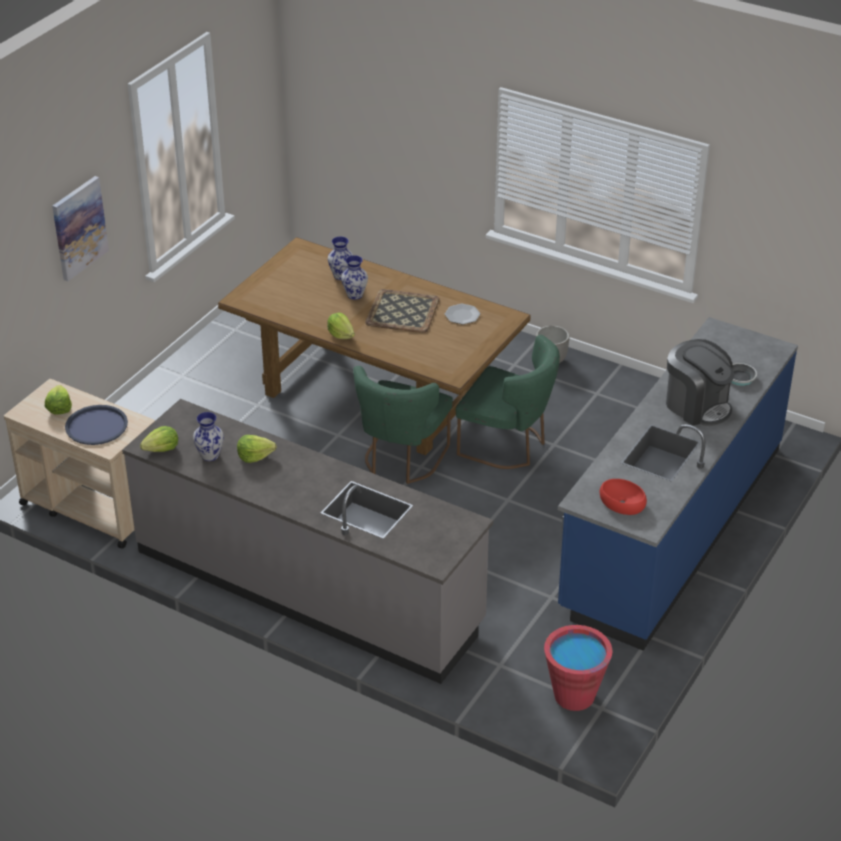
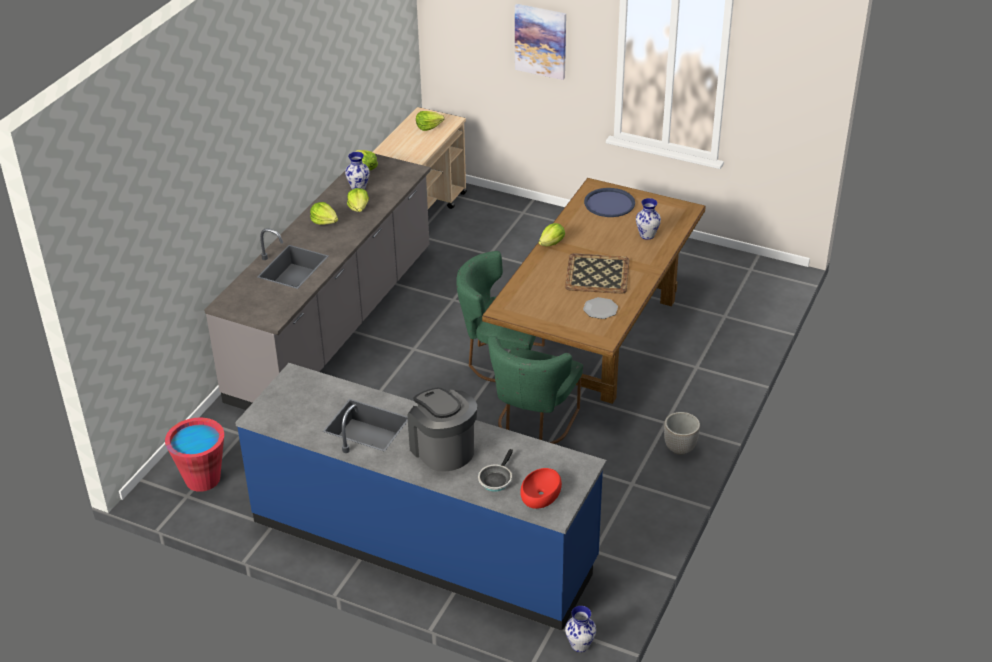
camera: 85 degrees right, 0 degrees up
(96, 426) = (408, 144): blue tray -> blue tray (609, 203)
(277, 483) = (324, 221): none -> lettuce
(355, 295) = (617, 245): vase -> vase (579, 645)
(623, 502) = (292, 400): red bowl -> red bowl (541, 494)
(697, 405) = (443, 449): coffee machine -> coffee machine turned 105 degrees clockwise

